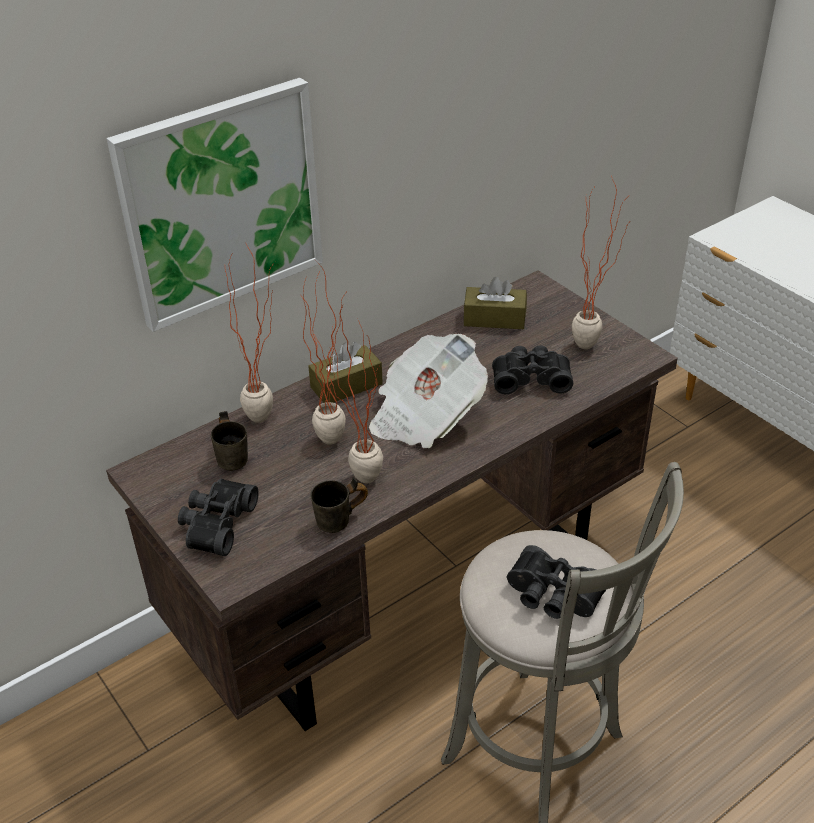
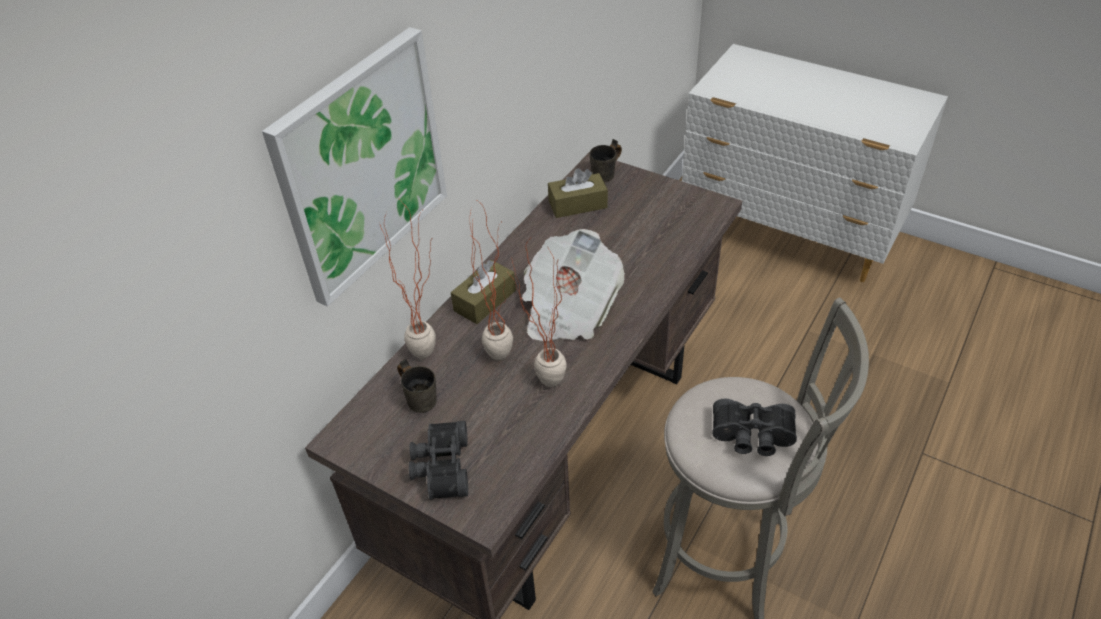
camera: 20 degrees left, 5 degrees up
(341, 522) = (552, 429): grey mug -> grey mug (608, 175)
(530, 378) = (637, 250): black binoculars -> none
(594, 345) = (671, 206): potted plant -> none

